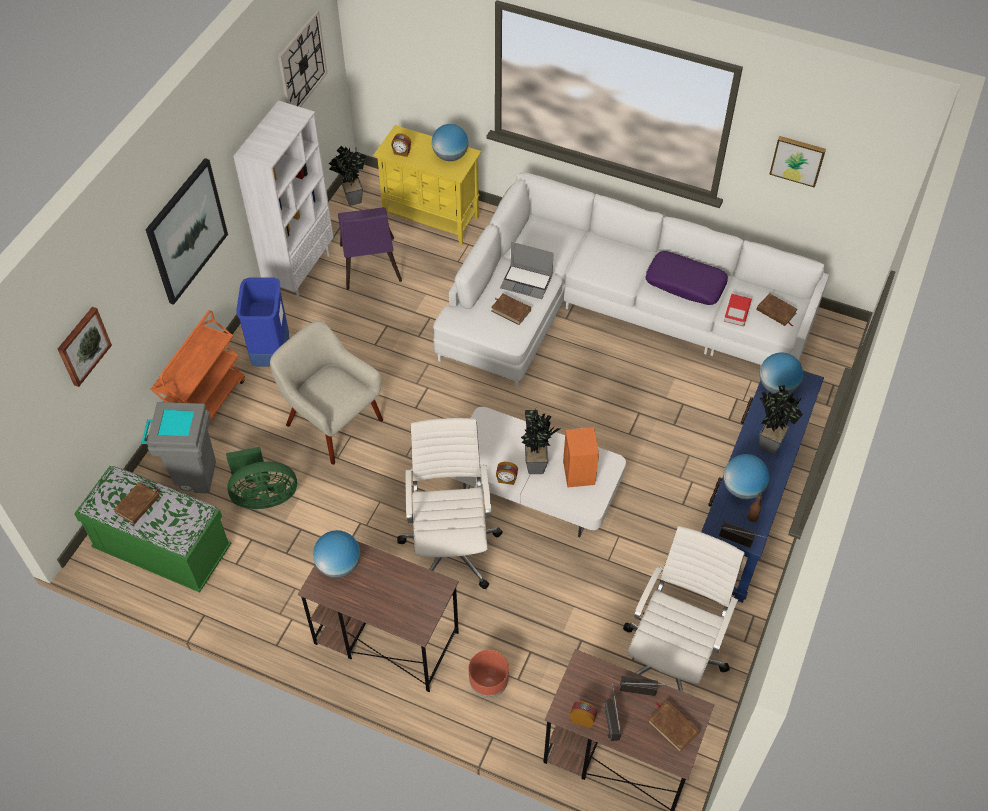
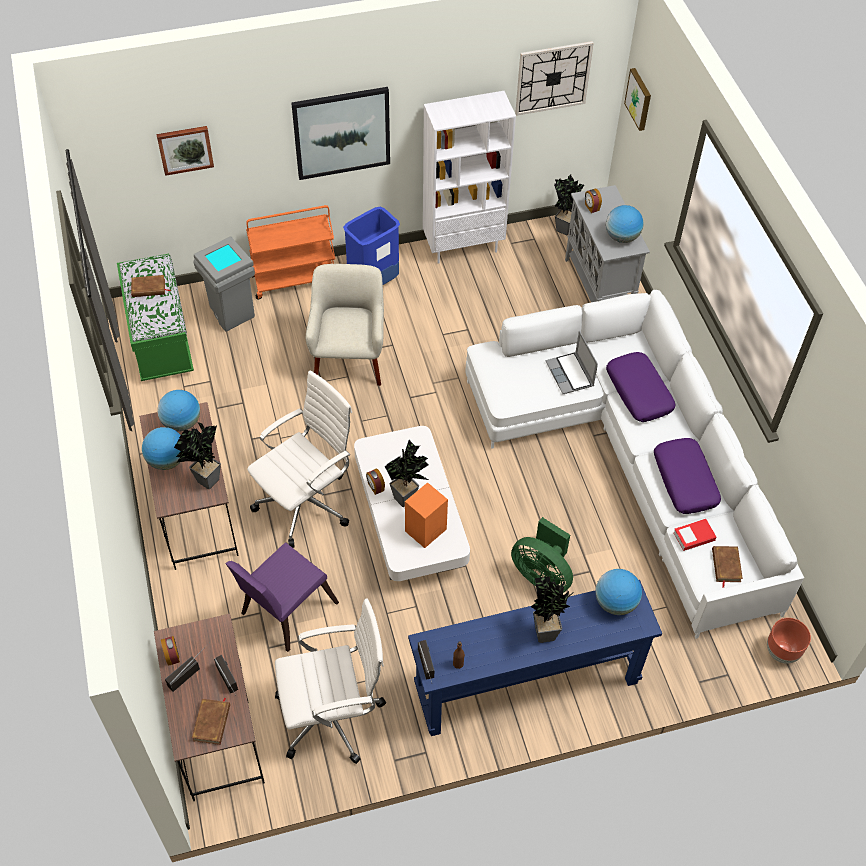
camera: 50 degrees right, 0 degrees up
(264, 496) = (250, 363): green fan -> green fan (542, 575)
(370, 267) = (511, 282): purple chair -> purple chair (284, 611)
(420, 586) = (204, 481): none -> potted plant
(432, 219) = (598, 287): yellow cabinet -> grey cabinet
(489, 684) = (210, 604): brown planter -> brown planter (782, 652)
(511, 310) = (531, 382): brown book -> none
(583, 254) = (639, 392): none -> purple pillow
(742, 488) = (481, 639): globe -> globe (166, 460)
(797, 160) = (830, 442): picture -> picture (639, 99)

